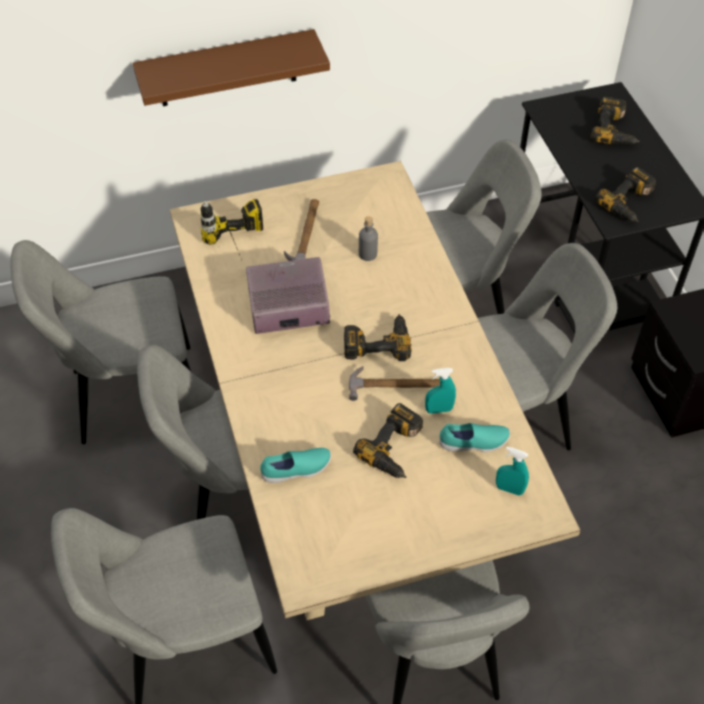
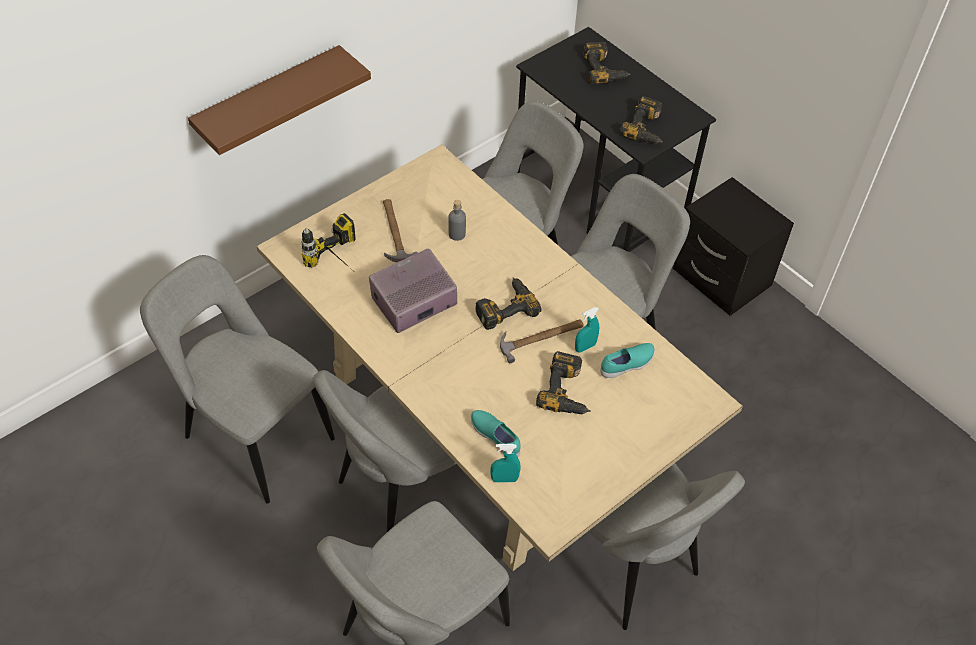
camera: 25 degrees left, 0 degrees up
(130, 396) = (254, 435): grey chair -> grey chair turned 75 degrees clockwise
(297, 470) = (496, 437): turquoise shoe -> turquoise shoe turned 90 degrees counterclockwise
(509, 489) = (673, 392): turquoise spray bottle -> turquoise spray bottle (504, 479)

